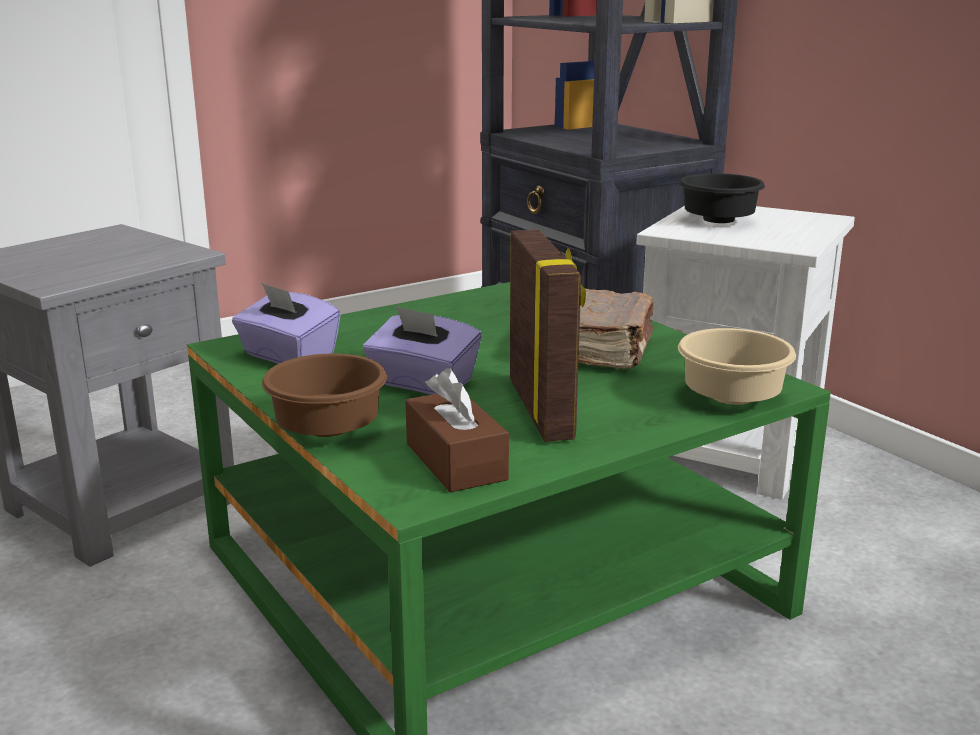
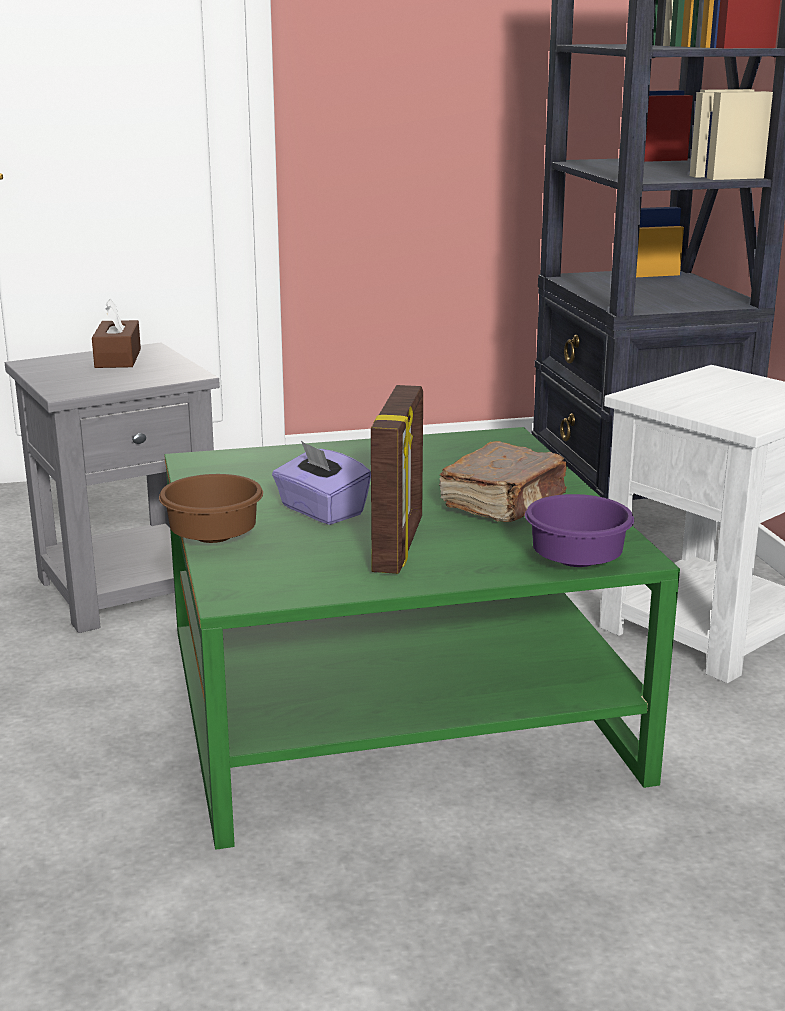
camera: 20 degrees right, 0 degrees up
(288, 357) = (233, 474): purple tissue box -> none
(456, 461) = (288, 576): brown tissue box -> brown tissue box (118, 358)
(720, 221) = (706, 390): black bowl -> none
(735, 399) = (579, 562): beige bowl -> purple bowl

